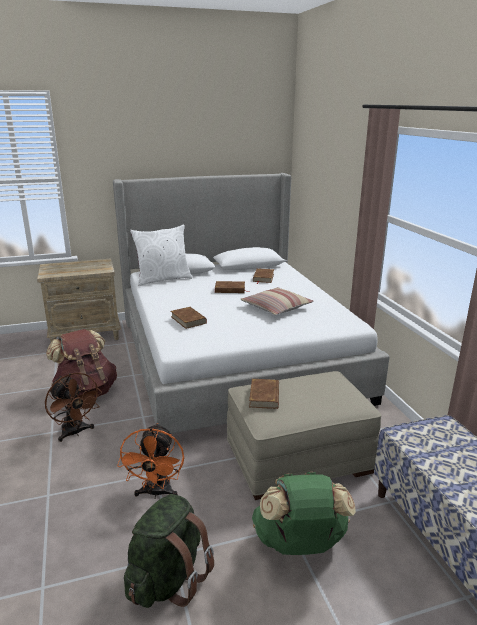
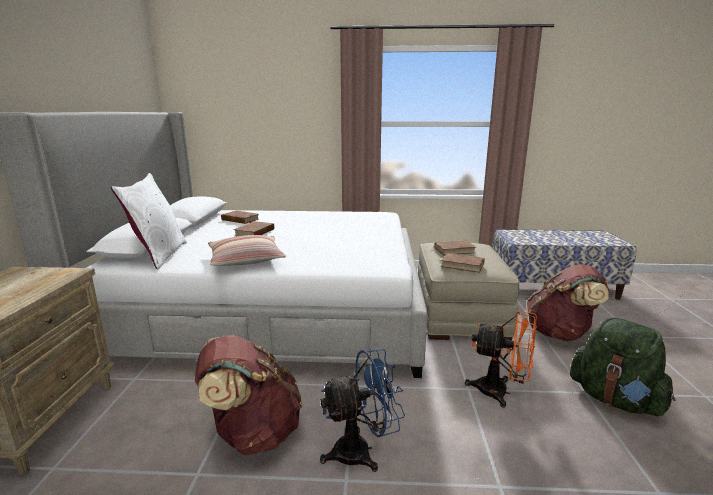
camera: 70 degrees left, 5 degrees down
(75, 433) = (361, 451): brown fan -> blue fan
(188, 320) = (323, 254): brown book -> brown book (454, 250)
(276, 308) = (325, 225): pillow -> pillow (246, 259)
(299, 544) = (560, 333): green backpack -> brown backpack

